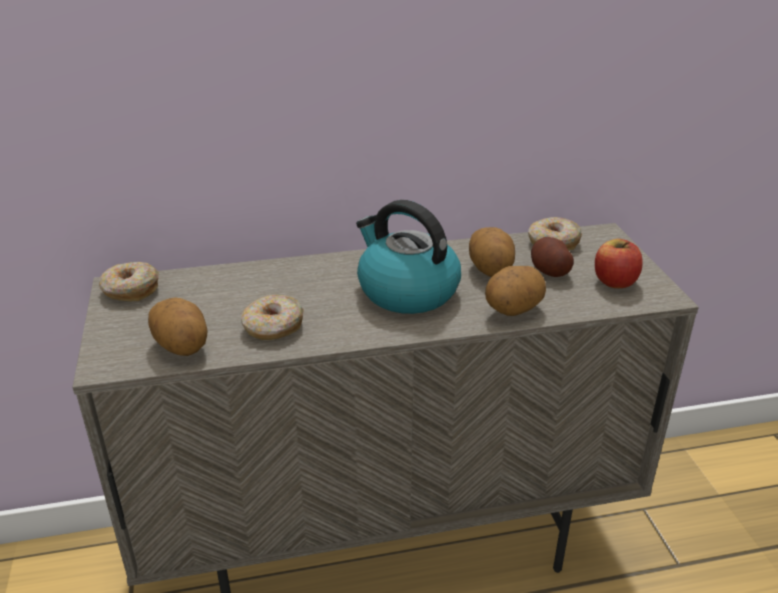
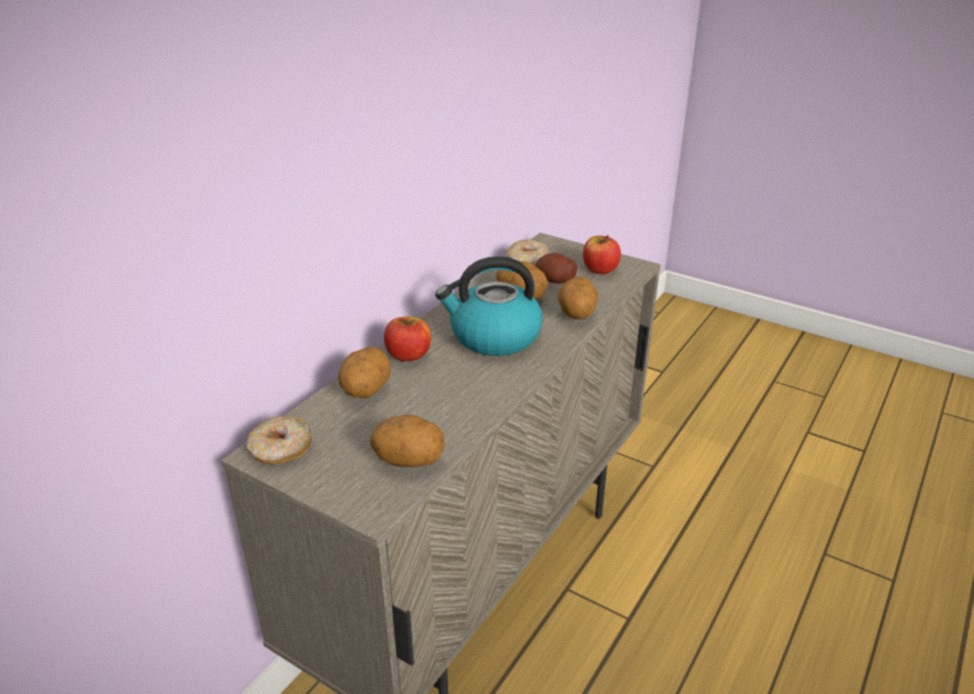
camera: 45 degrees left, 0 degrees up
(244, 281) = (366, 391): none -> potato
(273, 327) = (449, 409): donut -> none
(318, 271) = (408, 355): none -> apple

